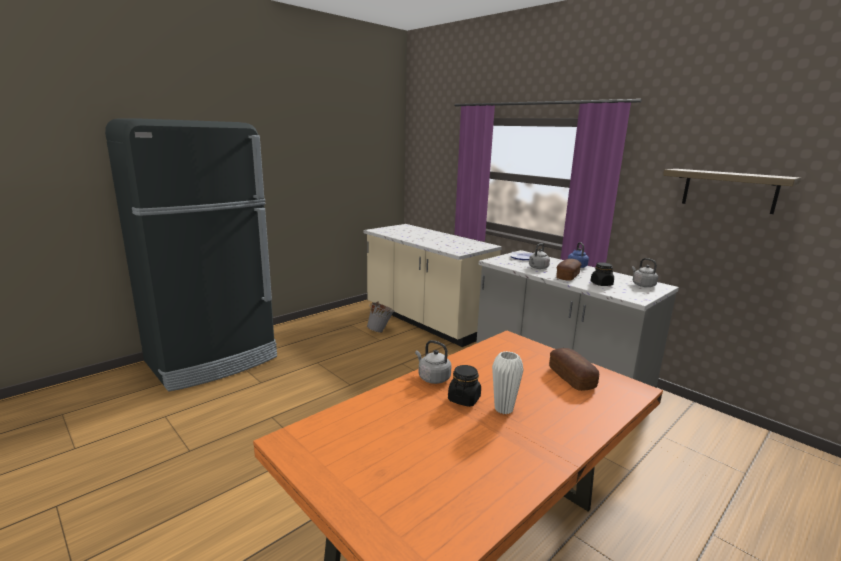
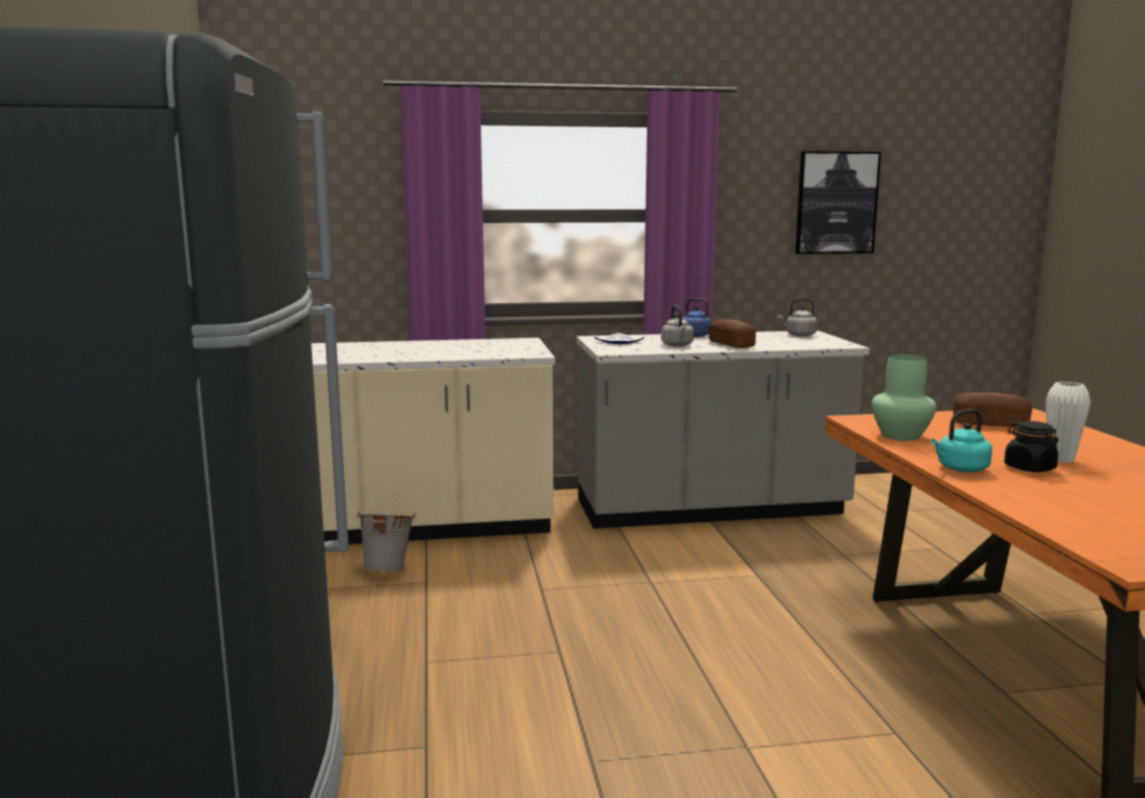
camera: 55 degrees left, 5 degrees down
(432, 378) = (960, 469): grey kettle -> turquoise kettle
(488, 354) = (899, 436): none -> green vase
(601, 284) = (778, 342): black jar -> none
(729, 190) = (836, 203): shelf -> picture

